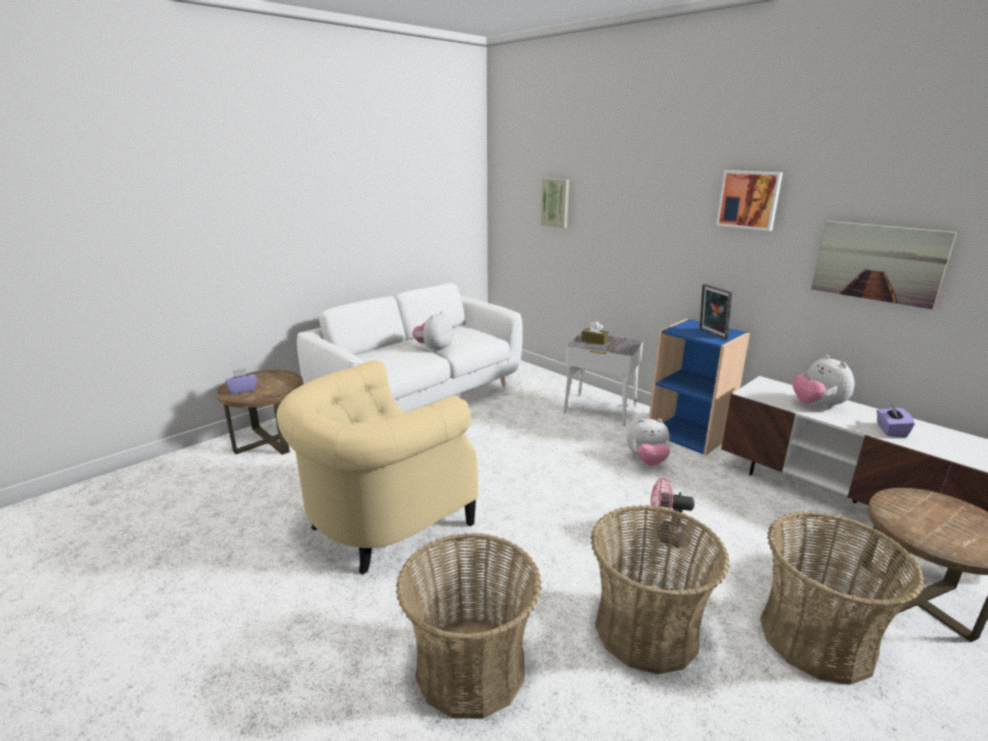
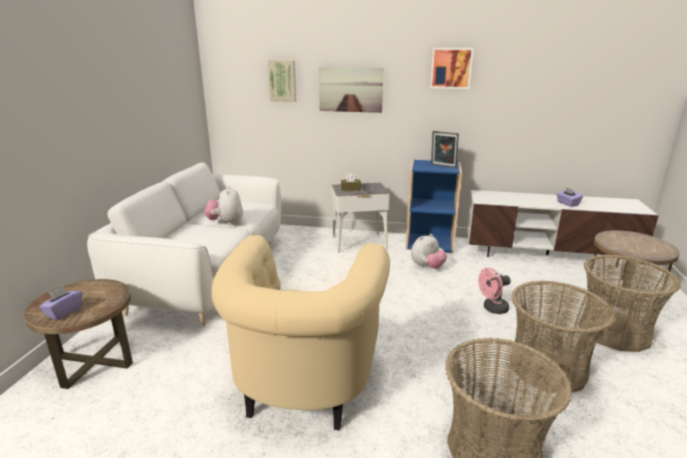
camera: 35 degrees left, 0 degrees up
(817, 405) = (521, 199): plush toy -> none
(878, 262) = (537, 103): picture -> picture (350, 89)

